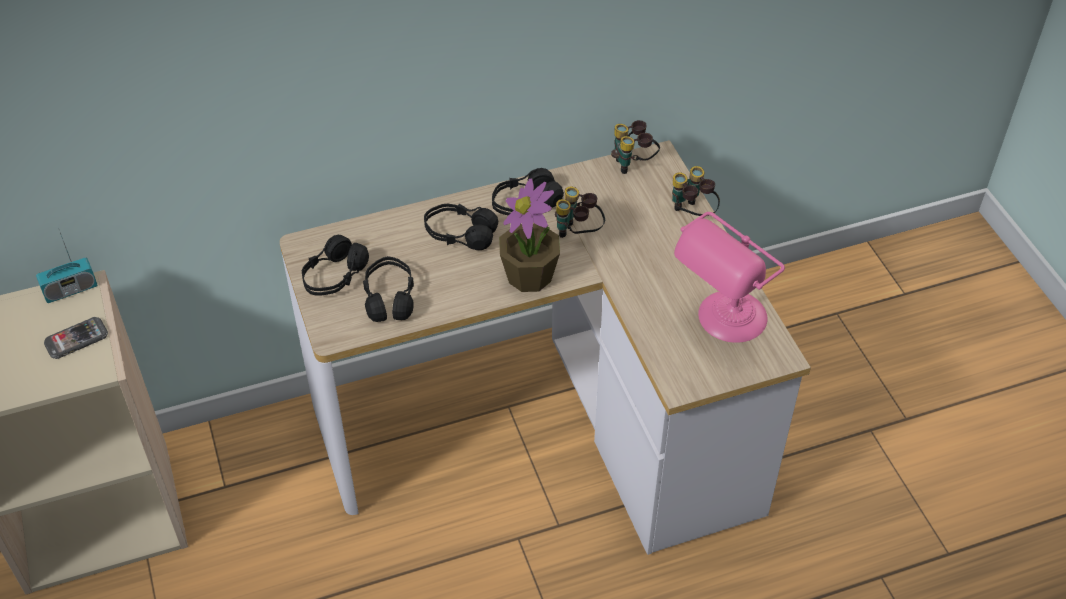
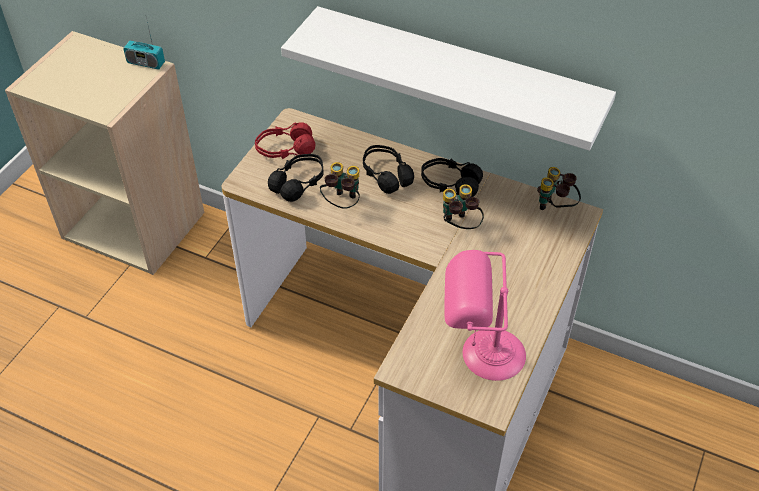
camera: 45 degrees right, 0 degrees up
(76, 339) = (116, 90): phone -> none
(334, 277) = (285, 150): black headphones -> red headphones
(487, 87) = (457, 77): none -> white shelf
(530, 276) = (395, 230): potted plant -> none
(691, 214) = (553, 267): binoculars -> binoculars (342, 203)

